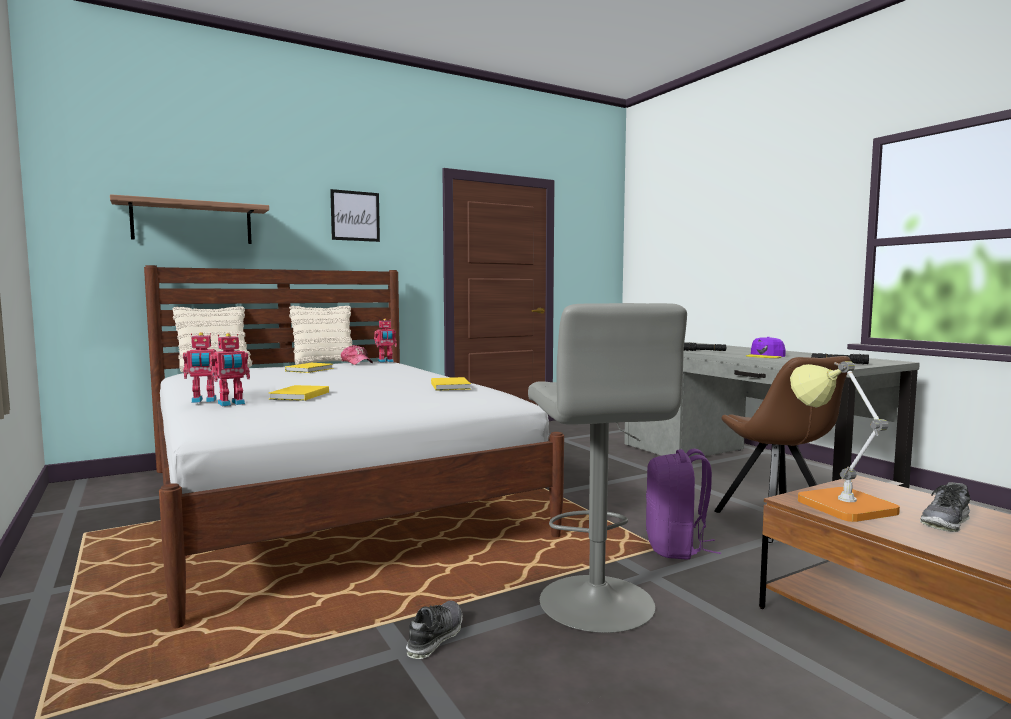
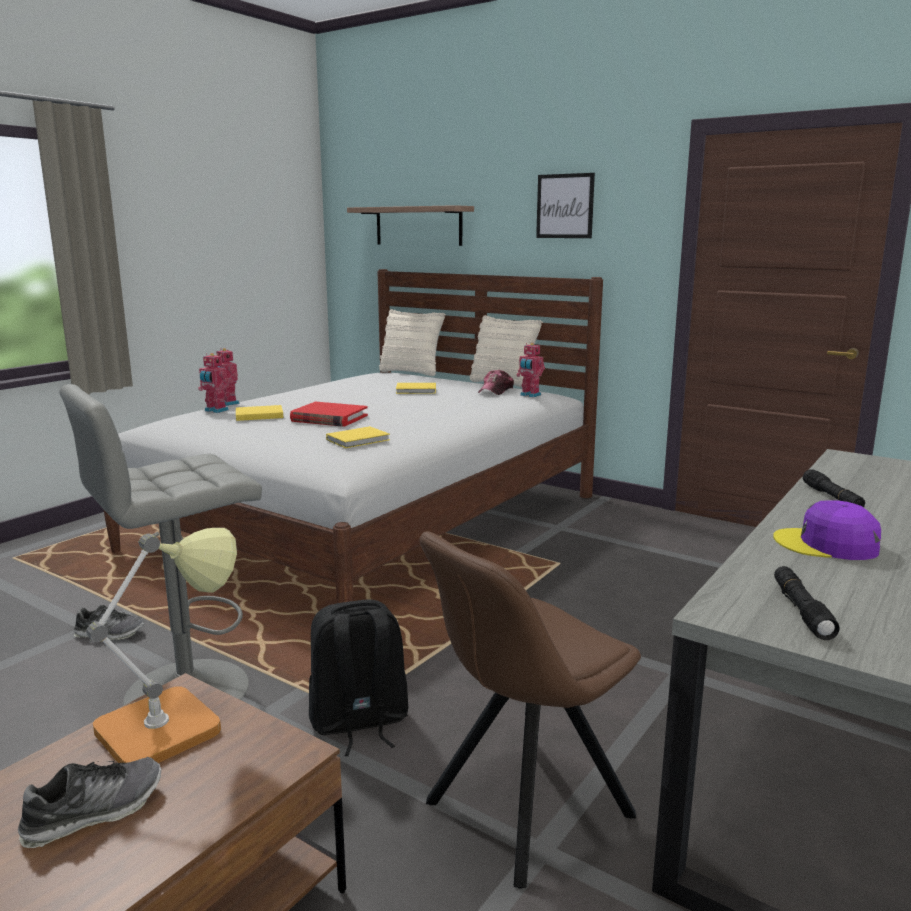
camera: 65 degrees right, 10 degrees up
(362, 385) = (329, 418): none -> red book
(676, 548) = (358, 723): purple backpack -> black backpack
(946, 522) = (95, 812): shoe -> shoe turned 120 degrees clockwise

